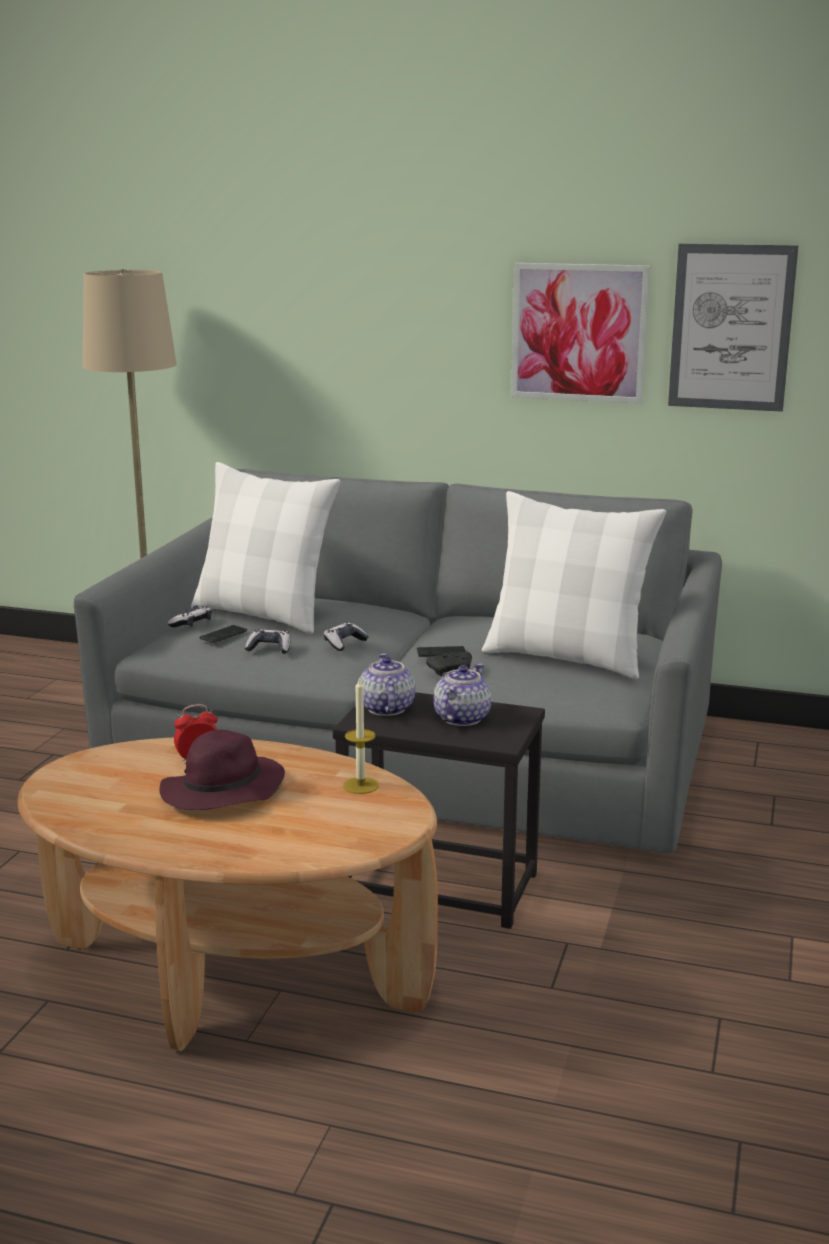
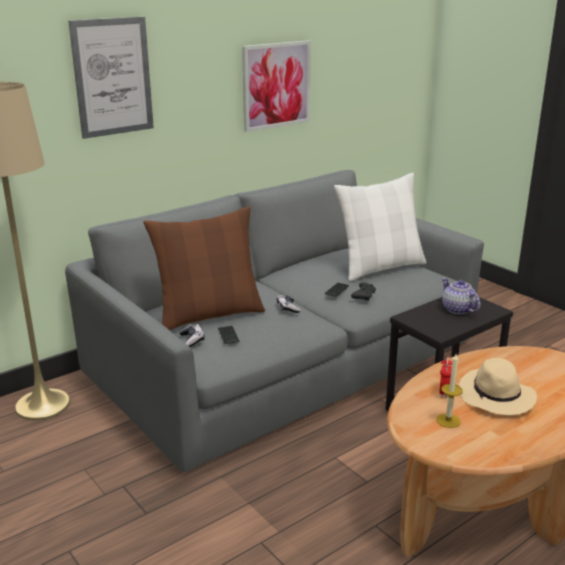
camera: 55 degrees left, 5 degrees up
(222, 792) = (496, 397): purple hat -> beige hat
(264, 614) = (209, 315): white pillow -> brown pillow
(269, 648) = (267, 329): game controller -> none
(360, 785) = (516, 358): candle -> candle (448, 420)
(386, 709) = (427, 322): teapot -> none
(731, 327) = (343, 71): picture -> picture (113, 77)

